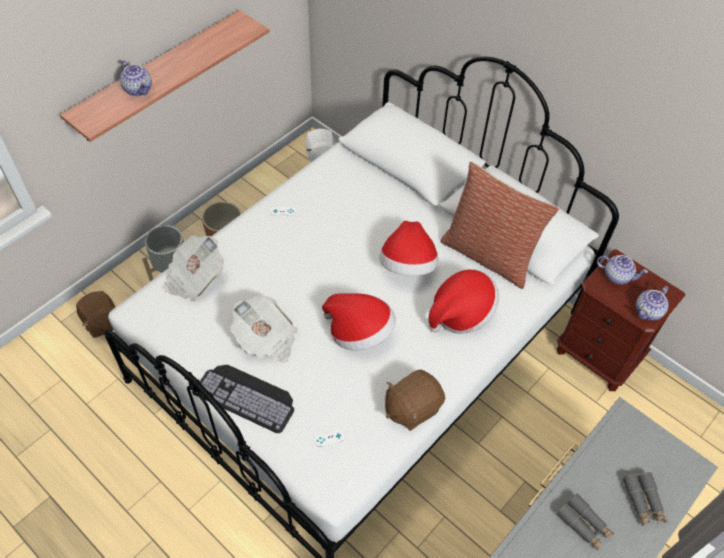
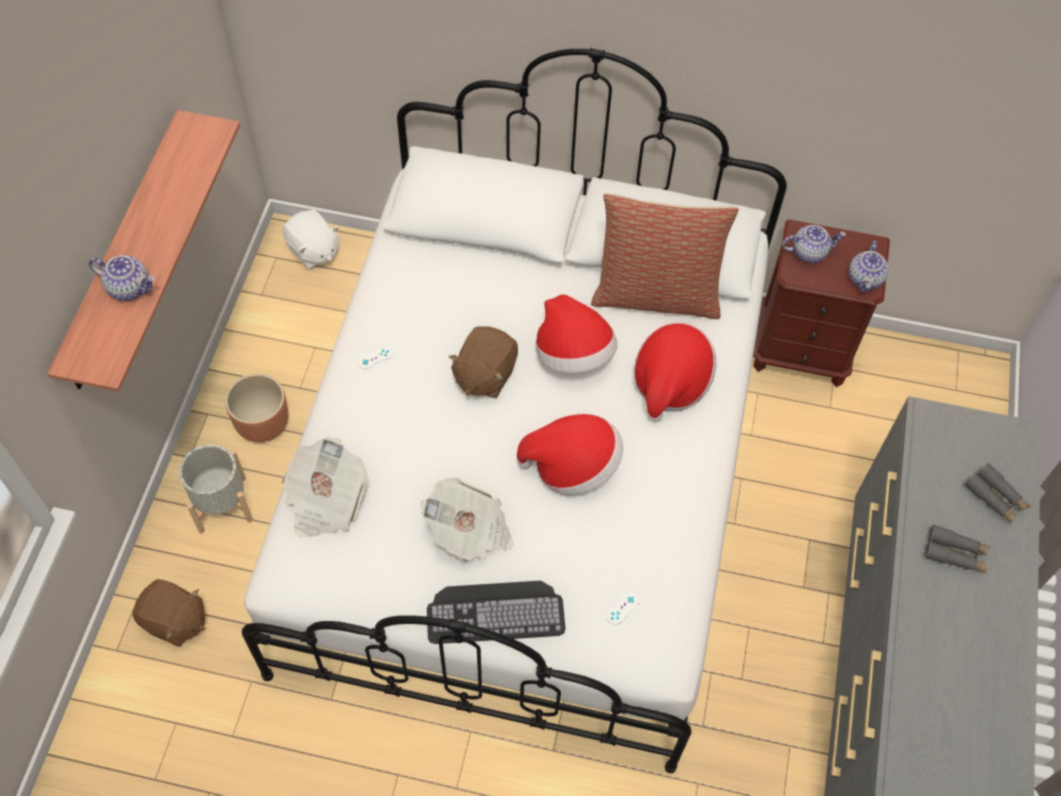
camera: 30 degrees left, 5 degrees up
(412, 408) = (689, 523): brown plush toy -> brown plush toy (484, 374)

